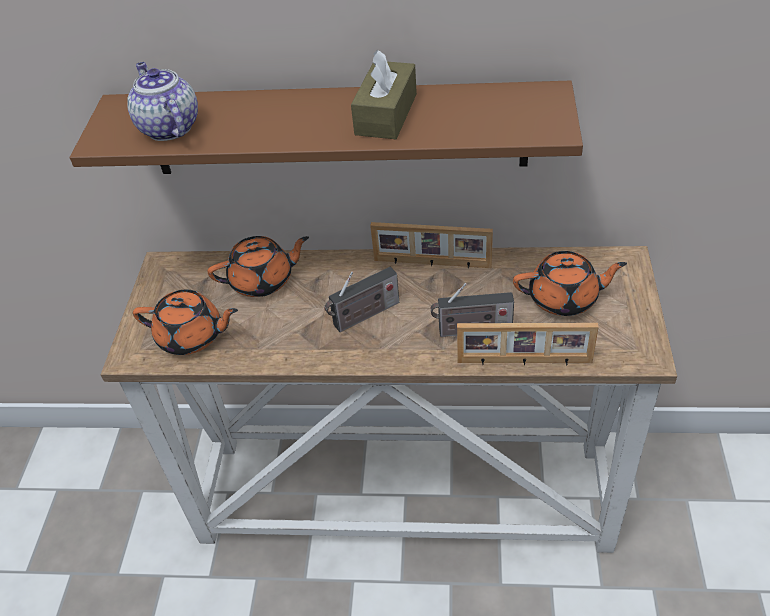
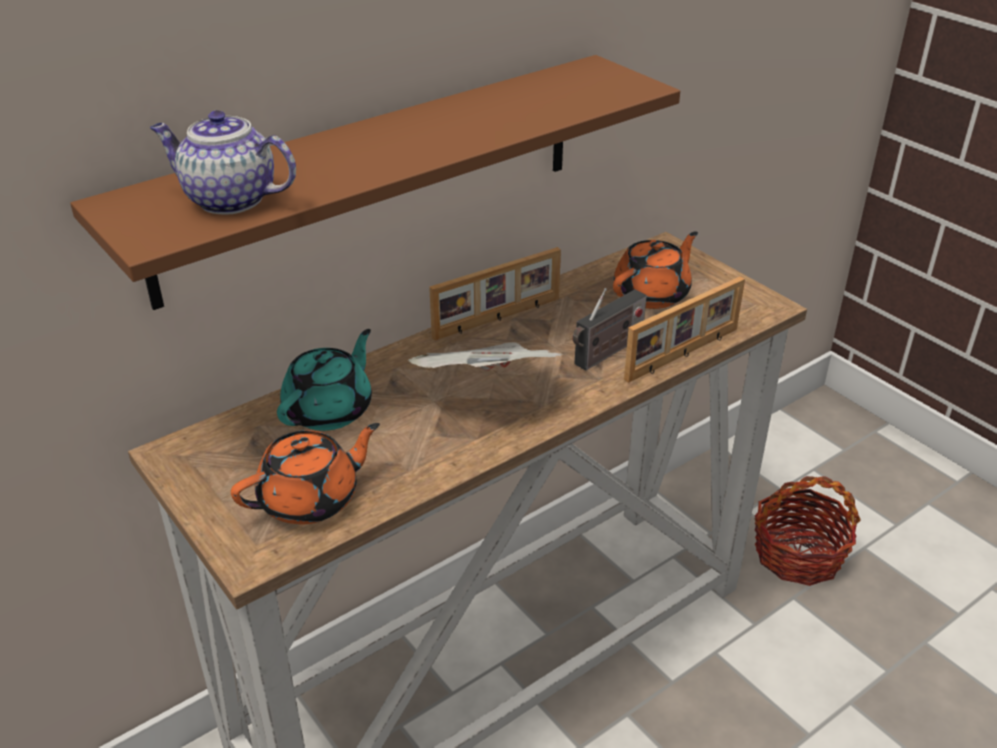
camera: 45 degrees left, 10 degrees down
(263, 280) = (330, 410): orange teapot -> turquoise teapot
(364, 316) = (487, 389): radio -> newspaper
(386, 114) = (468, 119): brown tissue box -> none
(692, 560) = (797, 555): none -> basket

